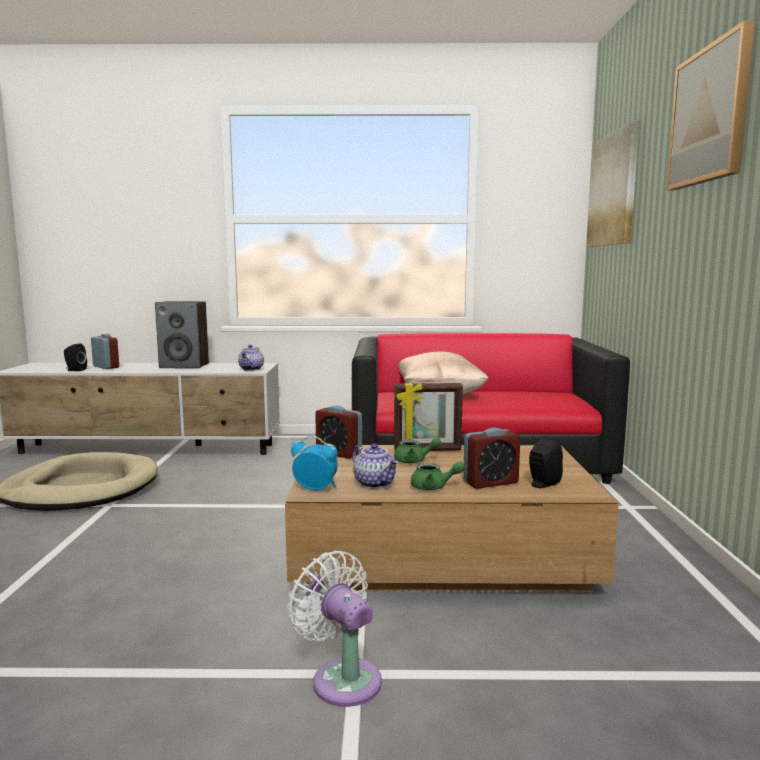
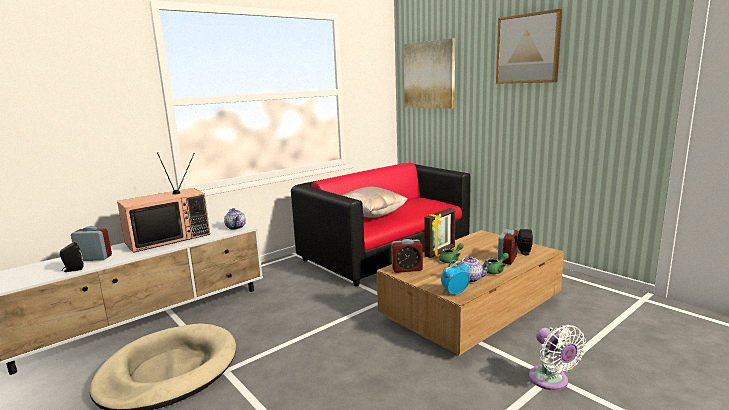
camera: 40 degrees left, 5 degrees up
(185, 366) = (169, 238): speaker -> television
(342, 678) = (551, 381): white fan -> white fan turned 120 degrees counterclockwise

